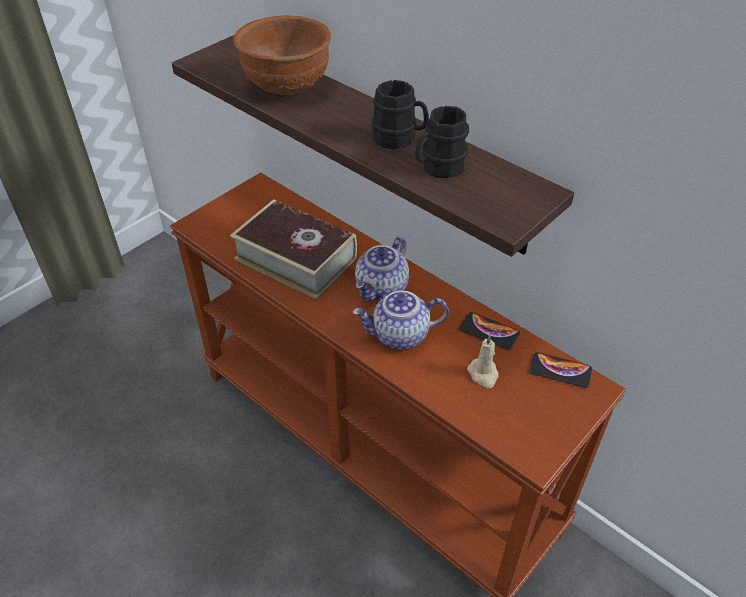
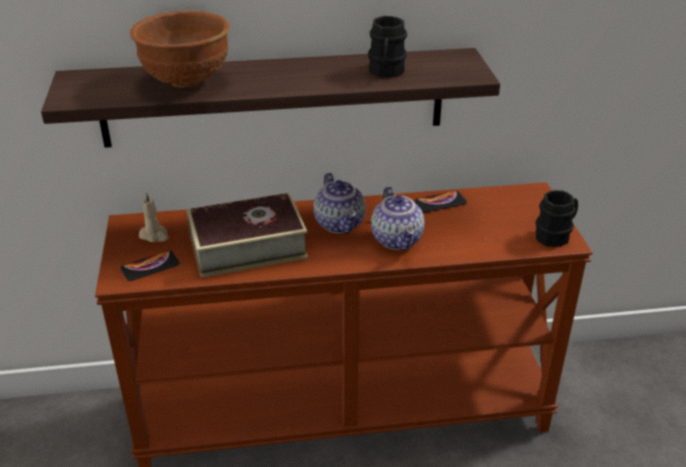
camera: 50 degrees left, 10 degrees down
(399, 139) = (331, 70): black mug -> black mug (556, 235)
(400, 336) = (398, 240): teapot -> teapot turned 45 degrees counterclockwise
(483, 374) = (475, 224): beige candle -> beige candle (155, 235)
(560, 370) = (506, 195): phone -> phone (150, 266)

